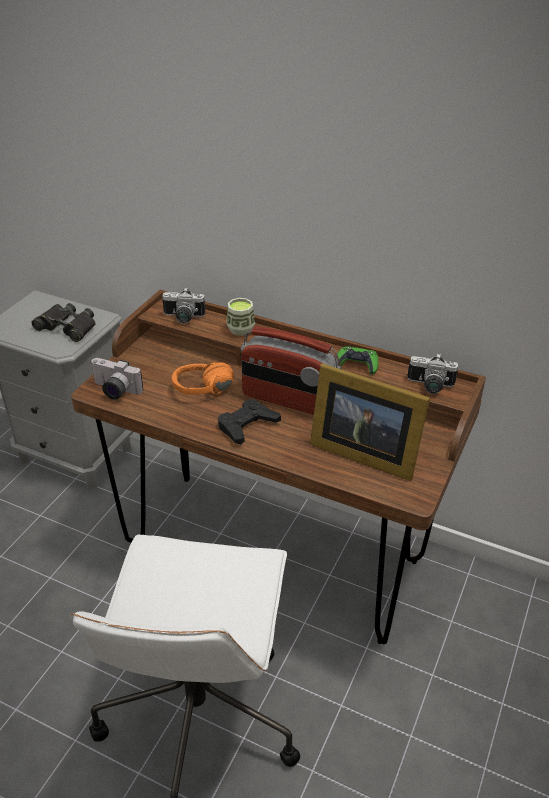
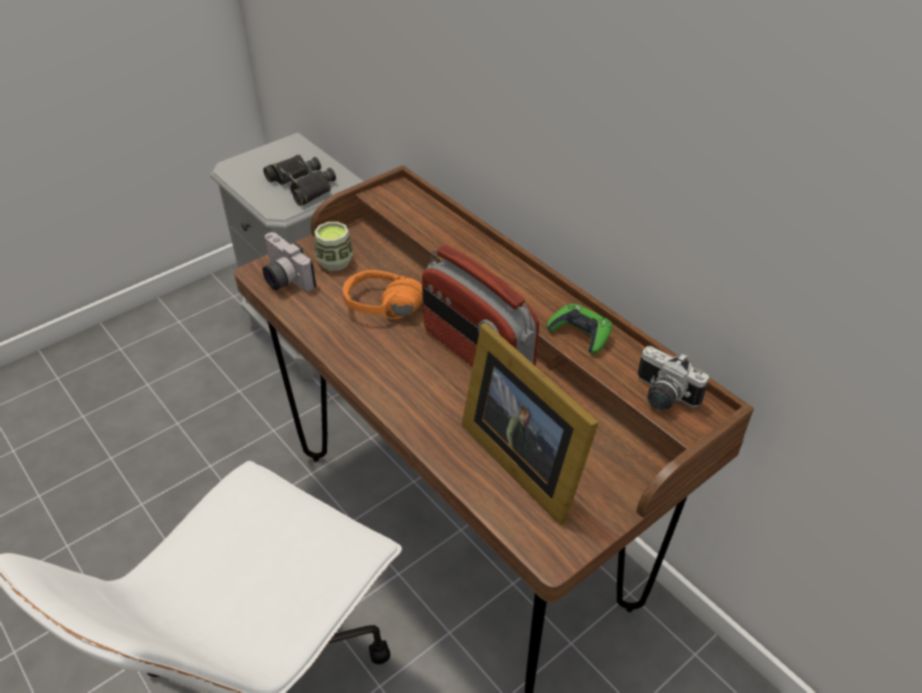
camera: 25 degrees right, 5 degrees up
(183, 318) = (405, 208): camera -> none
(241, 329) = (464, 242): cup -> cup (335, 262)
(247, 425) = (402, 372): black game controller -> none

